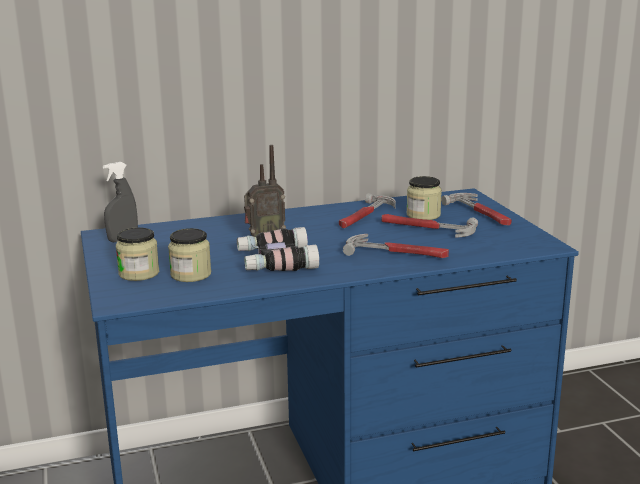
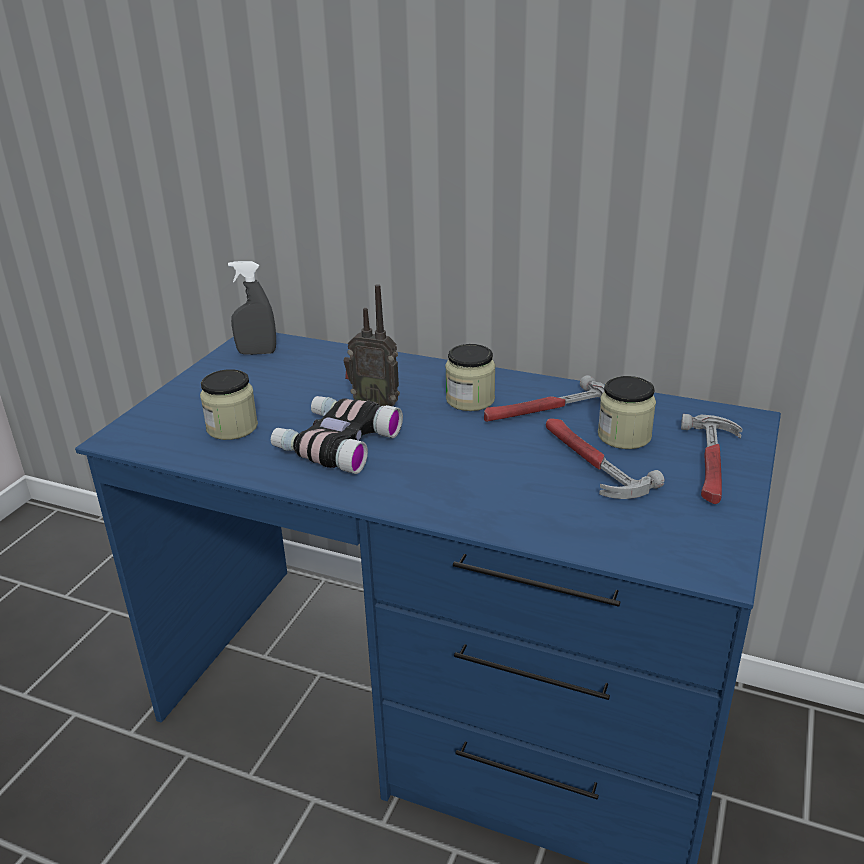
camera: 40 degrees right, 10 degrees up
(139, 273) = (195, 406): jar -> jar (470, 400)
(397, 253) = (485, 489): hammer -> none

